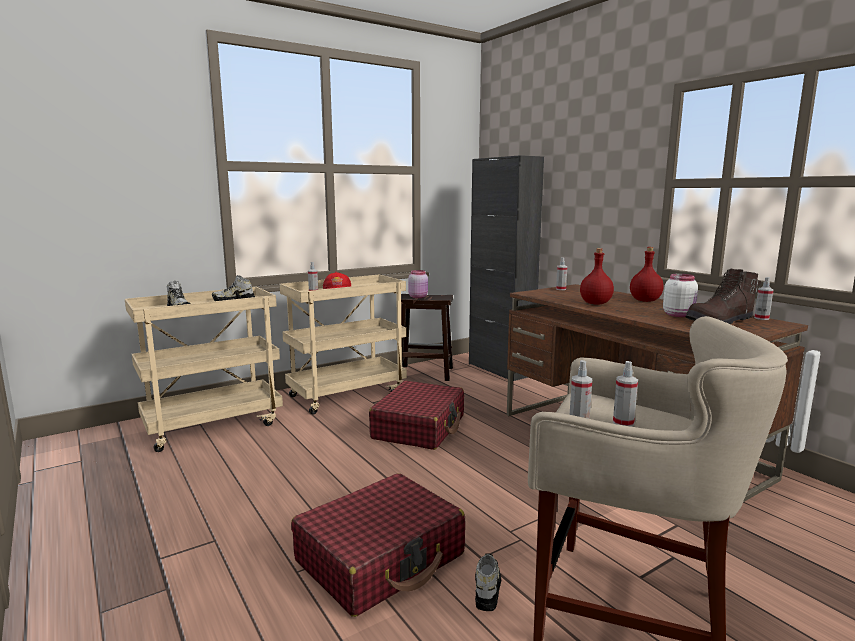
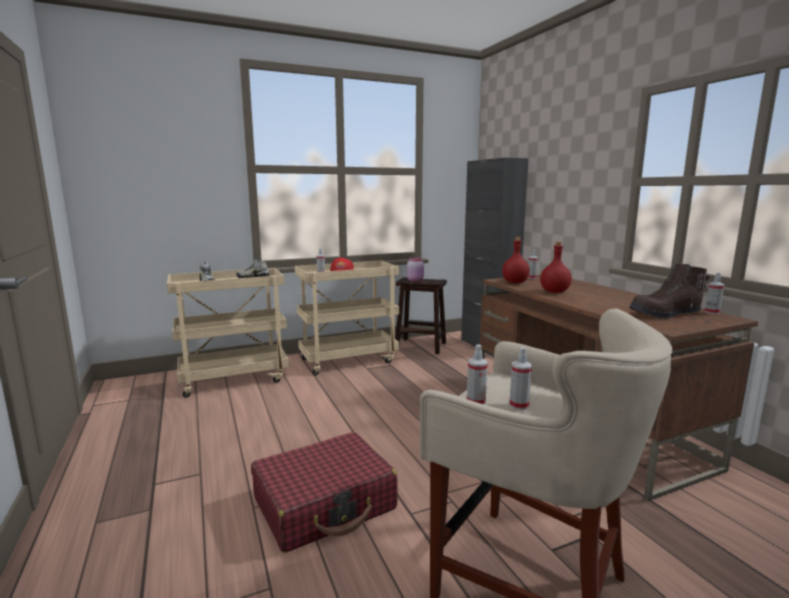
camera: 10 degrees right, 0 degrees up
(419, 427) = (398, 393): red suitcase -> none
(486, 588) = (405, 542): shoe -> none
(645, 300) = (605, 291): red bottle -> red bottle (515, 282)
(679, 315) = (628, 305): white jar -> none

